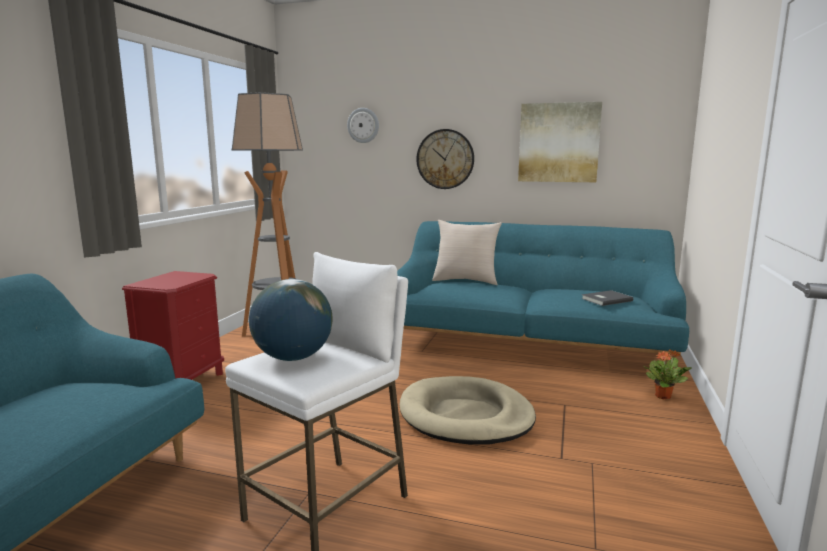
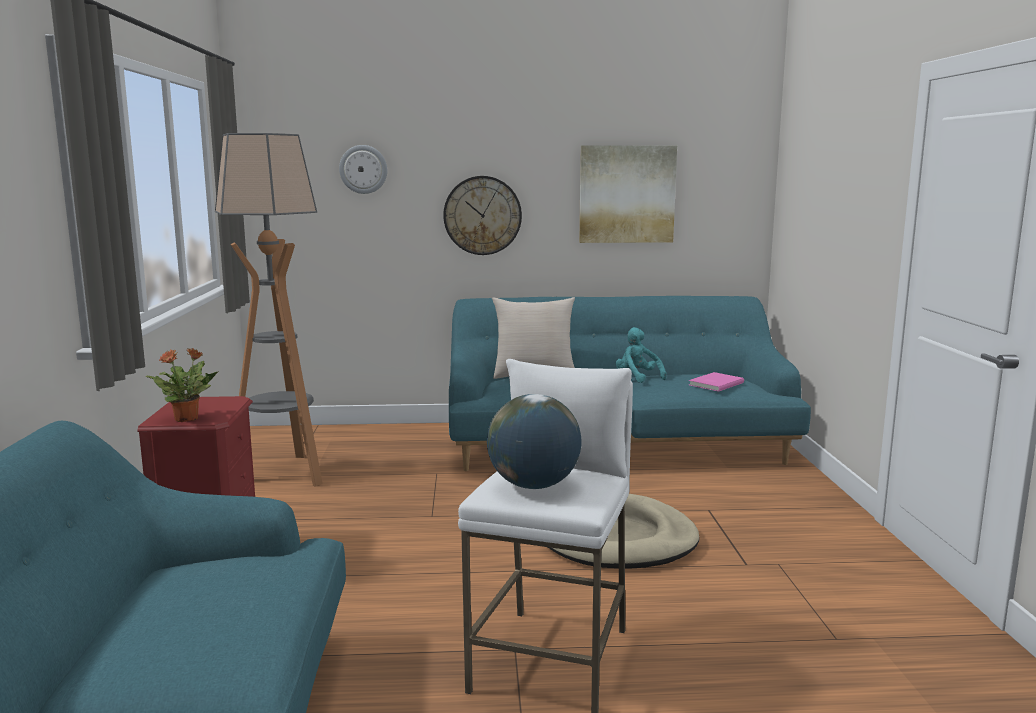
camera: 20 degrees left, 0 degrees up
(545, 289) = (637, 377): none -> turquoise plush toy
(605, 299) = (714, 383): grey book -> pink book
(663, 396) = (797, 486): potted plant -> potted plant (187, 419)

